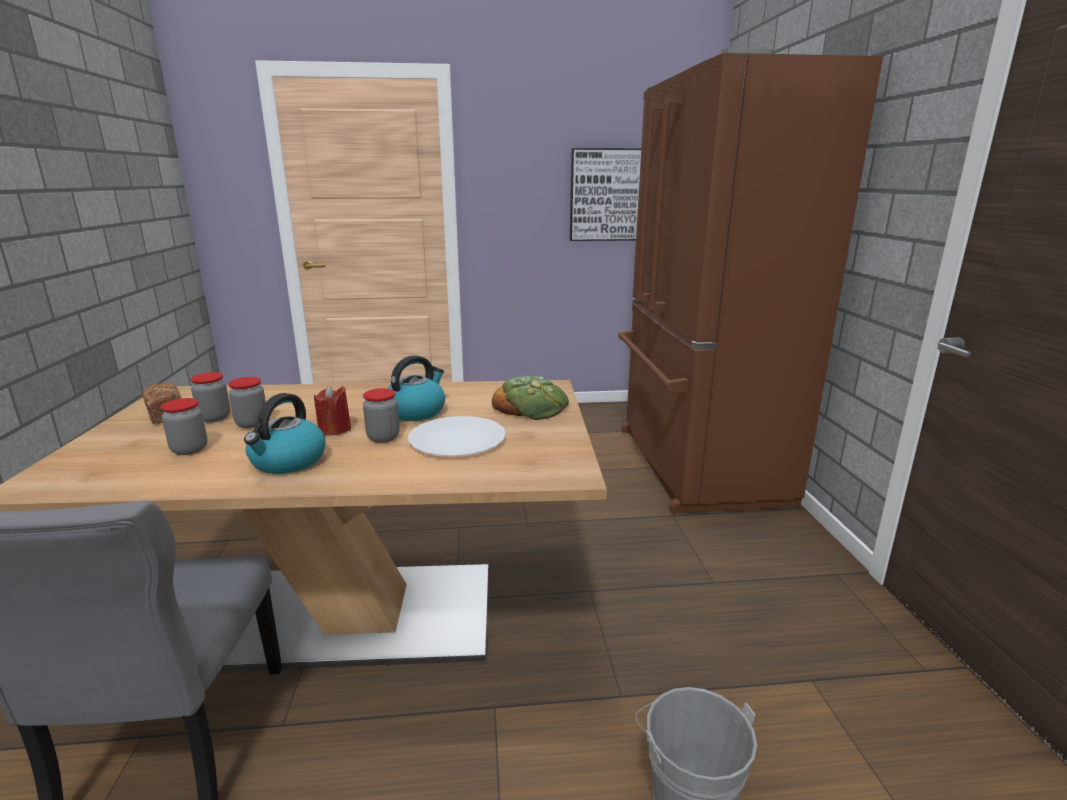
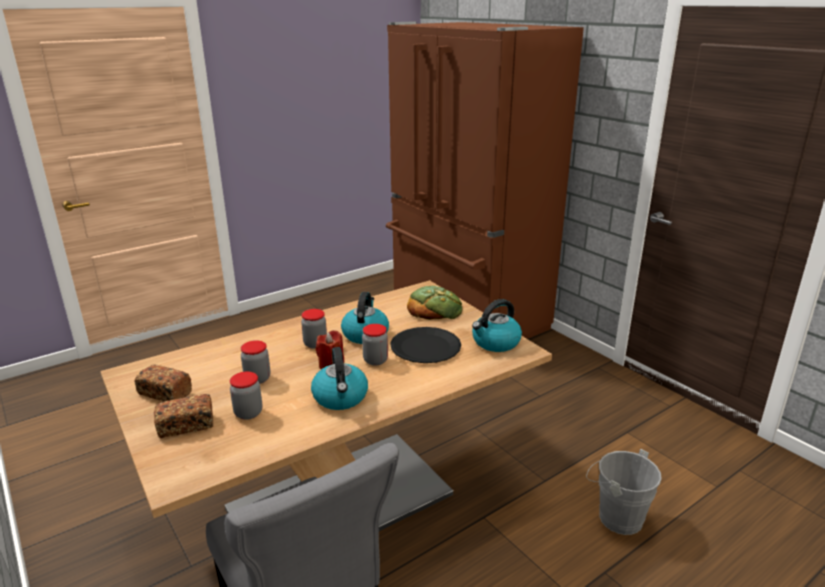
camera: 30 degrees left, 5 degrees up
(127, 444) = (186, 425): none -> bread
(215, 418) = (216, 383): jar -> jar (315, 344)
(457, 439) = (425, 347): white plate -> black plate
(547, 456) = (495, 343): none -> kettle
(605, 195) = (340, 103): picture -> none

